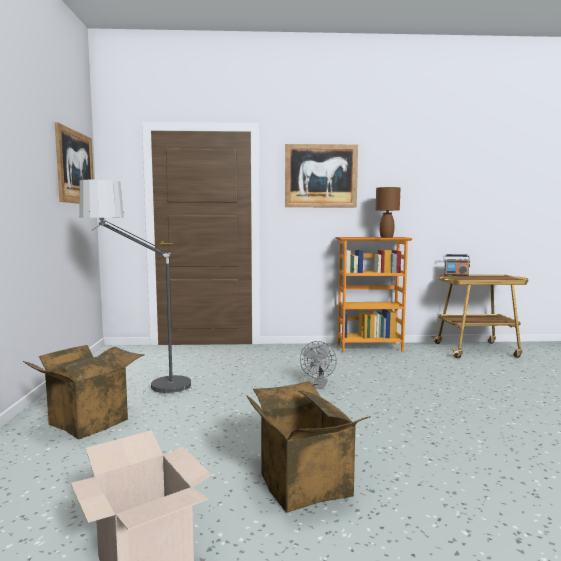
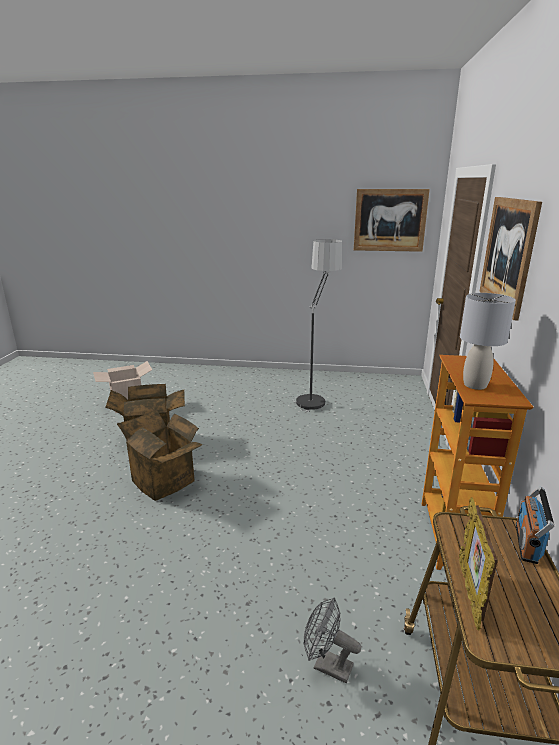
camera: 100 degrees right, 15 degrees up
(88, 421) = (261, 384): cardboard box -> cardboard box (166, 480)
(319, 386) = (298, 467): grey fan -> grey fan (327, 665)
(386, 237) = (474, 385): brown table lamp -> grey table lamp
(499, 279) = (469, 593): none -> picture frame

